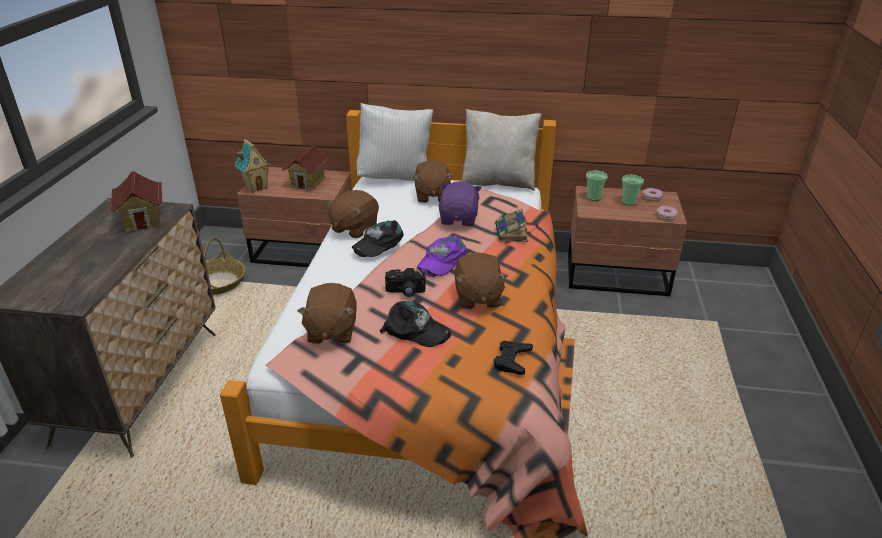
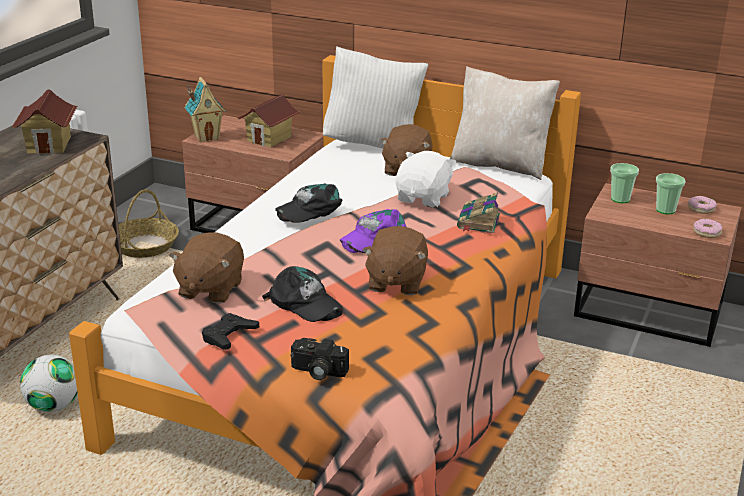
camera: 15 degrees right, 5 degrees down
(196, 446) = (54, 406): none -> football
(354, 228) = (293, 192): brown plush toy -> none
(405, 291) = (313, 263): camera -> camera (317, 372)
(459, 219) = (424, 198): purple plush toy -> white plush toy
(512, 360) = (398, 350): black game controller -> black game controller (229, 336)

